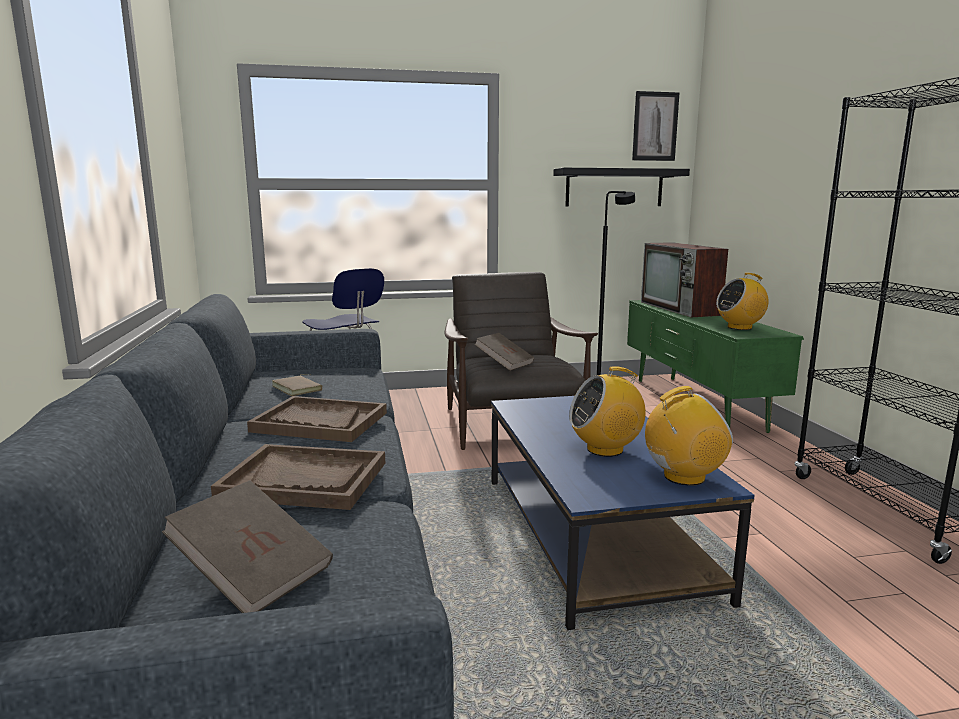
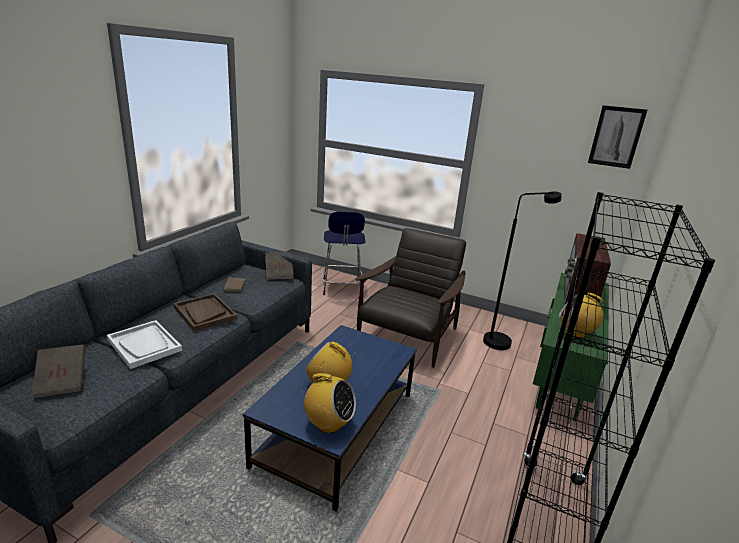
camera: 35 degrees right, 10 degrees up
(304, 480) = (144, 345): brown tray -> white tray
(504, 364) = (393, 299): brown book -> brown book (279, 273)
(614, 188) = (566, 182): black shelf -> none

